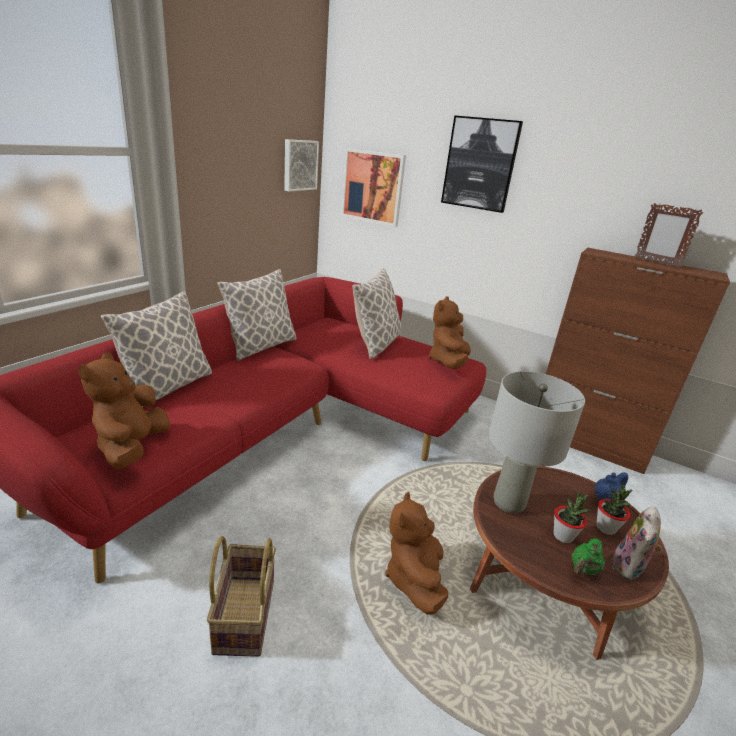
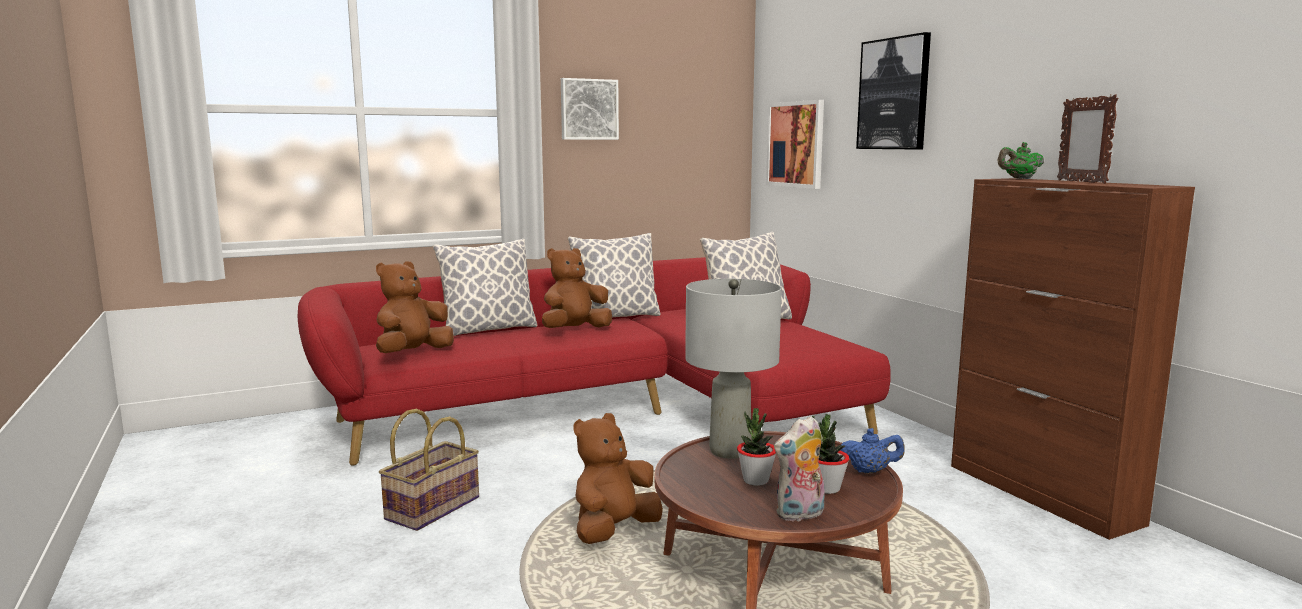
camera: 35 degrees right, 15 degrees down
(299, 165) = (714, 128): picture -> picture (588, 109)
(448, 362) = (822, 344): brown plush toy -> brown plush toy (575, 330)
(583, 569) = (737, 501): green teapot -> green teapot (1019, 179)

